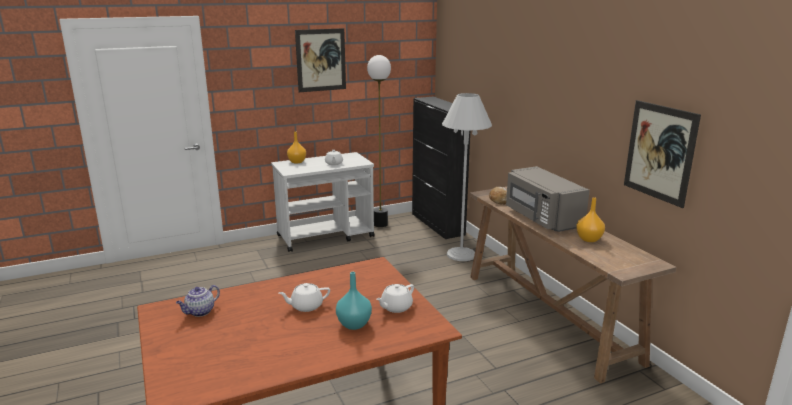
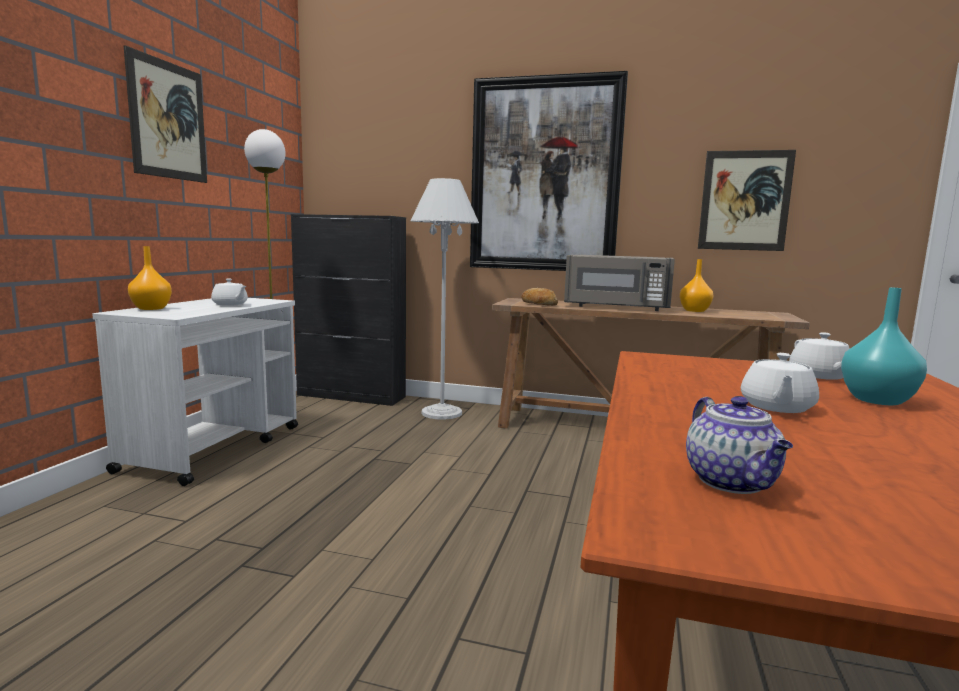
camera: 50 degrees left, 10 degrees down
(540, 96) = (544, 176): none -> picture

